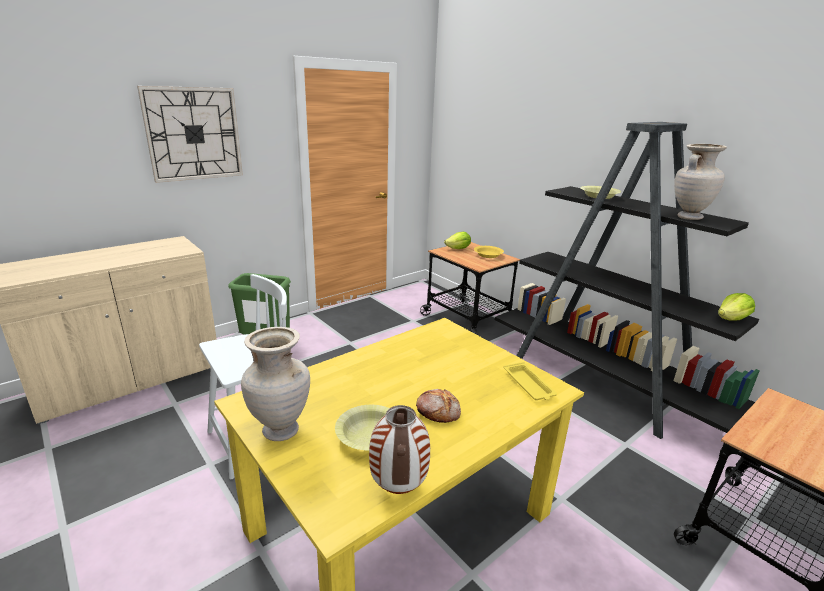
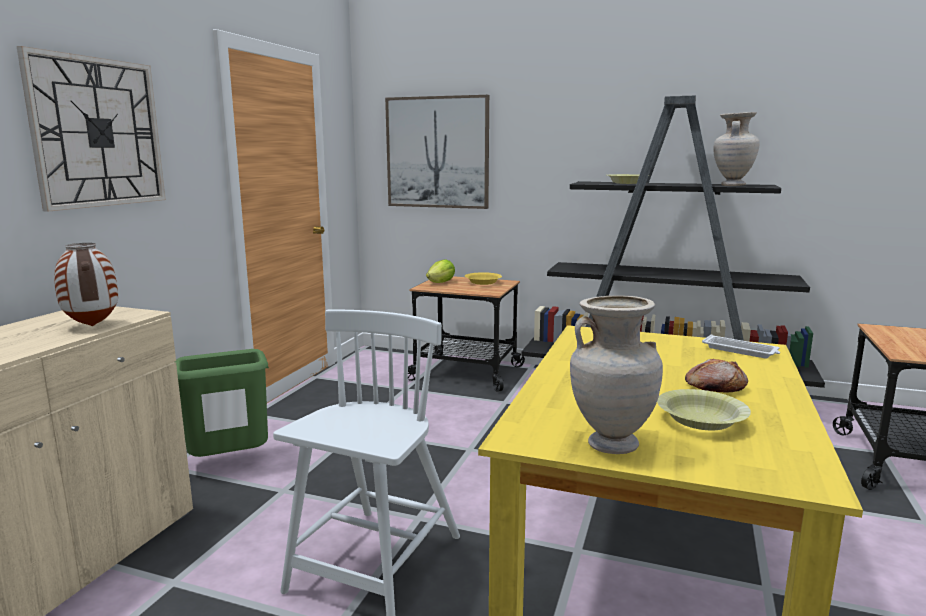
camera: 30 degrees left, 10 degrees down
(397, 487) = (803, 444): vase -> vase (91, 326)
(481, 144) = (437, 152): none -> picture
(529, 385) = (741, 351): yellow tray -> white tray
(731, 319) = (786, 279): lettuce -> none

